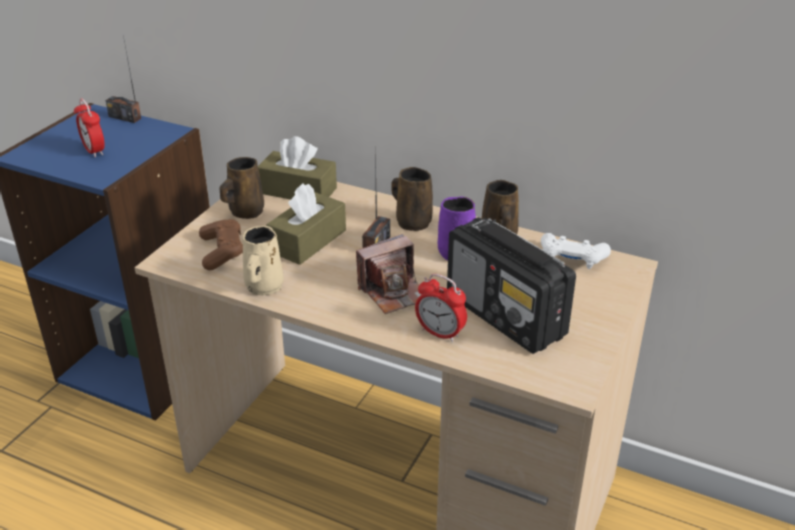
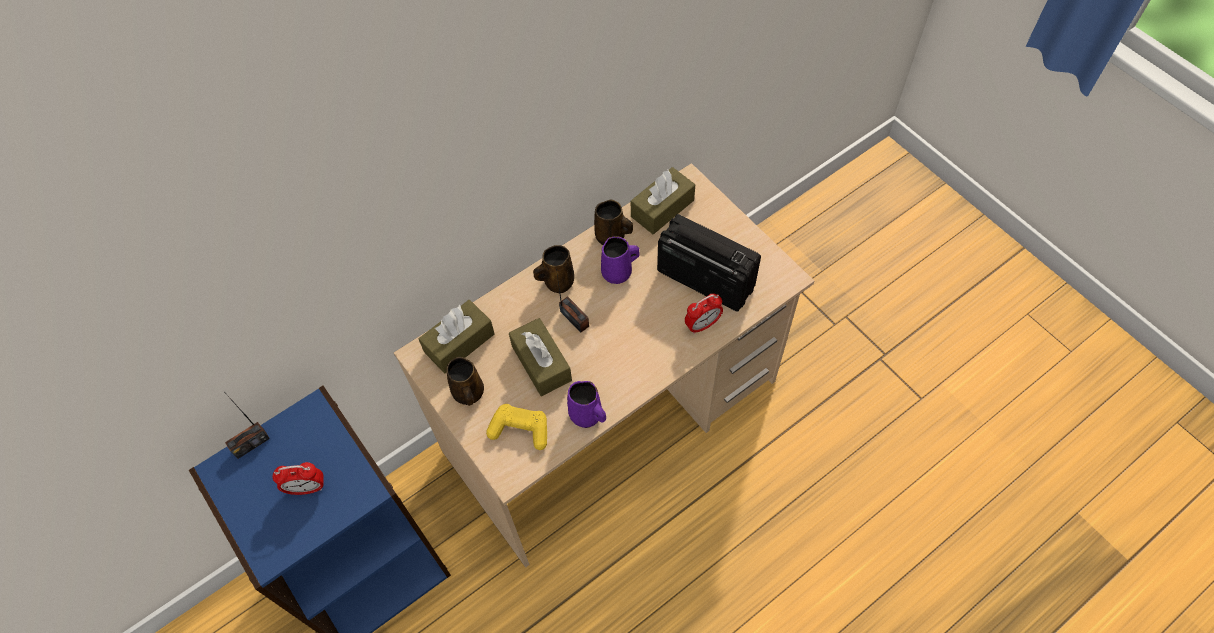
camera: 60 degrees left, 25 degrees up
(222, 252) = (520, 430): brown game controller -> yellow game controller
(263, 287) = (587, 416): beige mug -> purple mug
(394, 292) = (641, 332): camera -> none
(506, 316) = (704, 279): radio -> radio turned 135 degrees counterclockwise
(572, 259) = (662, 208): white game controller -> brown tissue box

